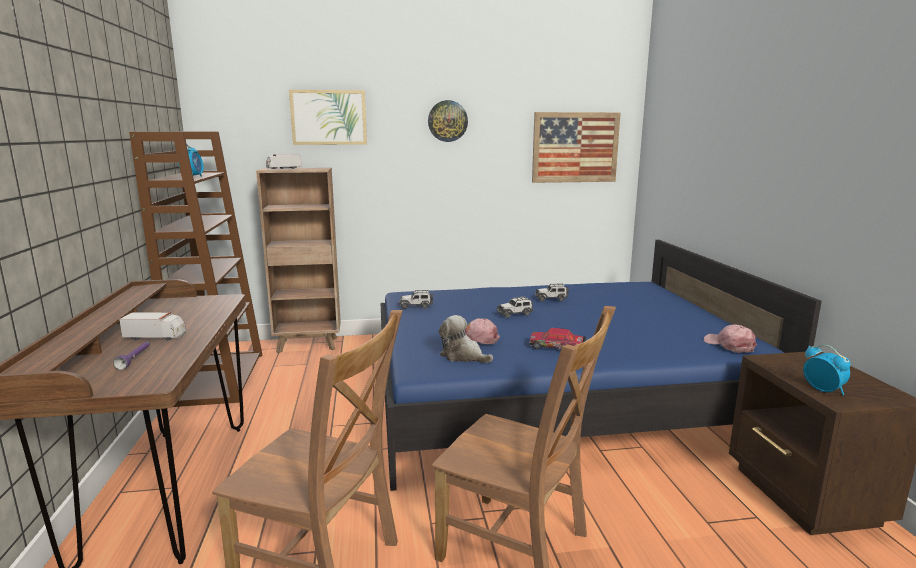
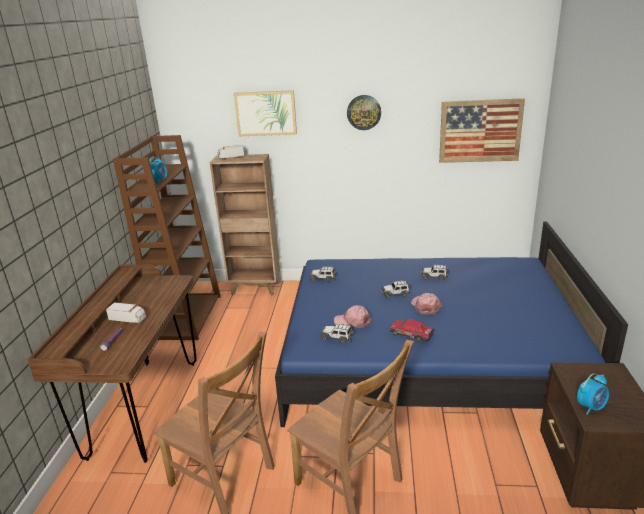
camera: 15 degrees right, 10 degrees up
(463, 356) = (337, 338): plush toy -> toy car
(729, 345) = (556, 344): pink cap -> pink cap (425, 306)
(823, 390) = (591, 407): alarm clock -> alarm clock turned 75 degrees clockwise

